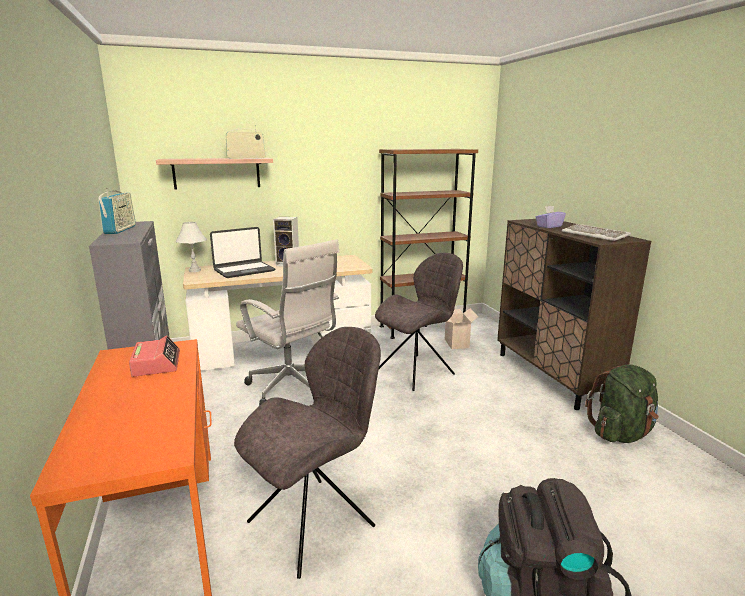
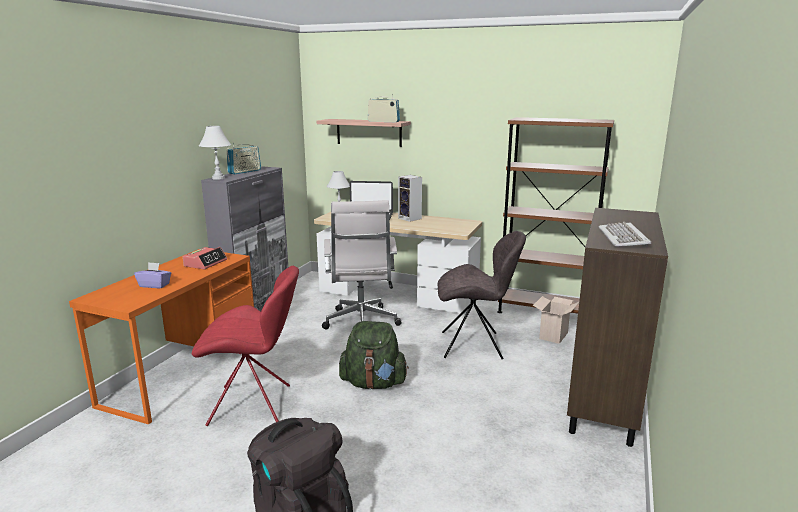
camera: 40 degrees right, 0 degrees up
(110, 240) = (218, 178): none -> white table lamp
(315, 522) = (254, 405): grey chair -> red chair
(549, 226) = (611, 221): purple tissue box -> purple tissue box (155, 285)
(621, 433) = (577, 470): green backpack -> green backpack (373, 383)

